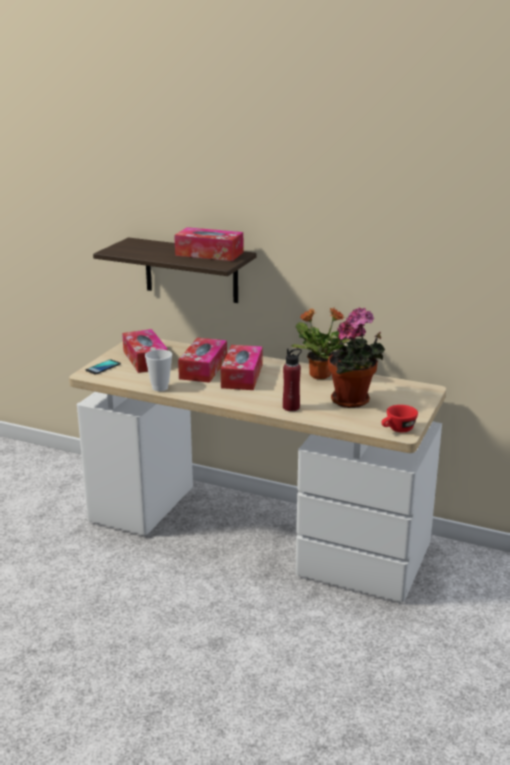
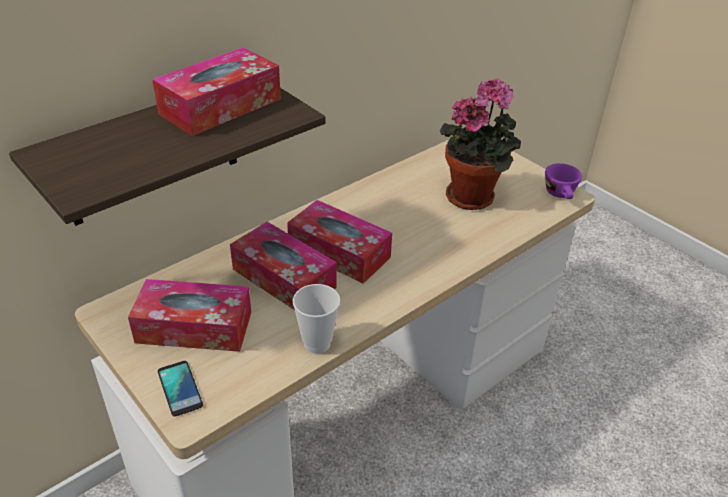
camera: 65 degrees left, 15 degrees up
(291, 407) = (462, 245): red bottle -> none
(319, 375) = (384, 193): potted plant -> none
(397, 430) = (561, 195): red cup -> purple cup

